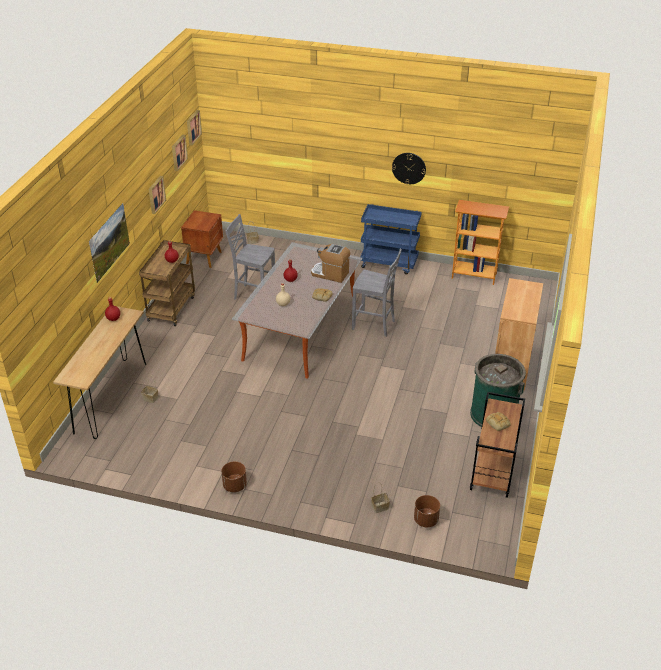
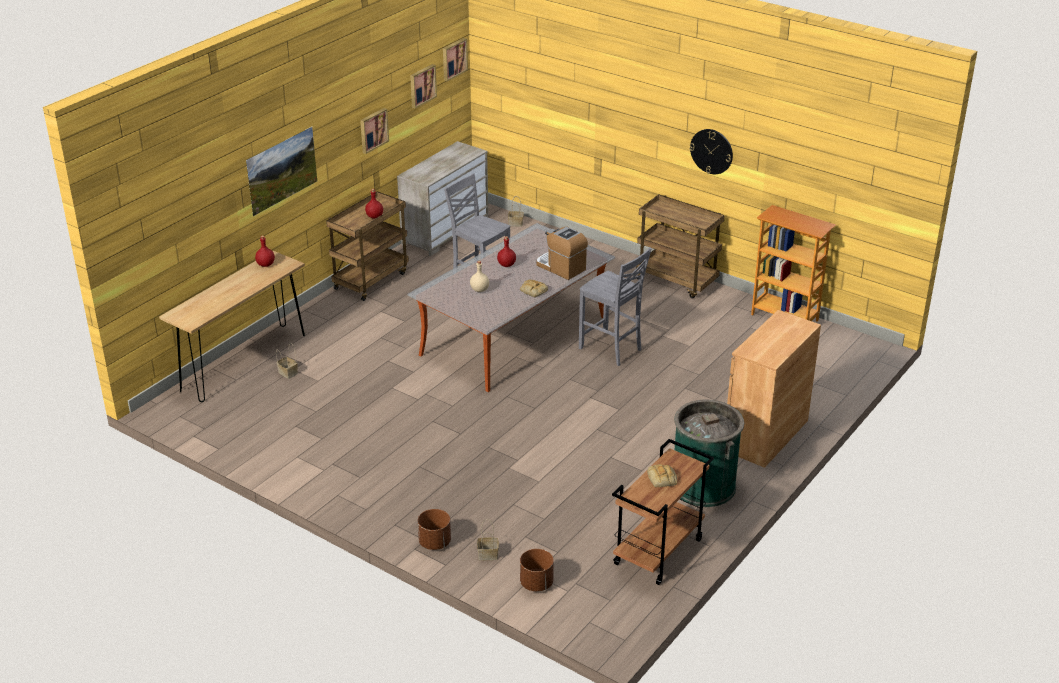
camera: 20 degrees right, 5 degrees down
(204, 257) = (445, 231): brown nightstand -> beige dresser
(234, 486) = (328, 489): brown planter -> brown planter (434, 542)
(389, 263) = (677, 281): blue cart -> brown cart

